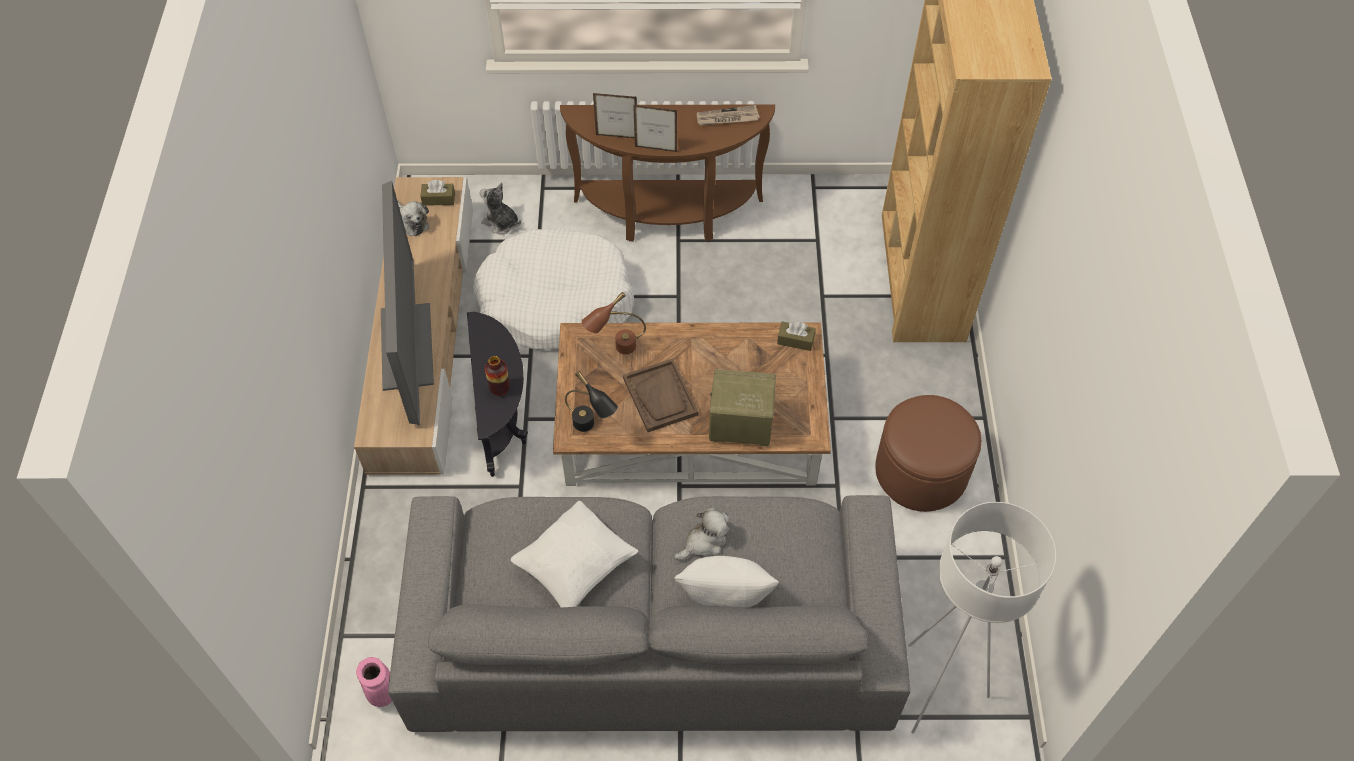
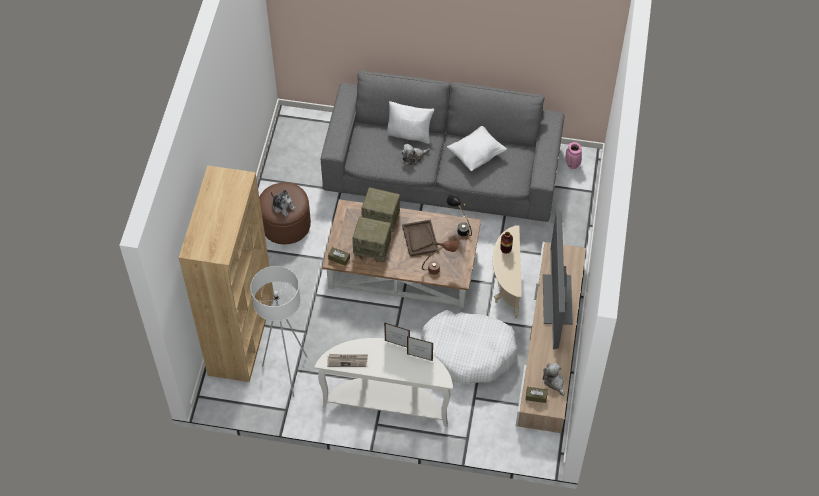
camera: 170 degrees left, 0 degrees up
(501, 223) = (497, 415): plush toy -> plush toy (283, 207)
(502, 417) = (506, 286): black side table -> beige side table
(668, 217) = (387, 402): brown console table -> white console table
(741, 368) = (373, 247): none -> radio
(936, 689) = (316, 130): white floor lamp -> white floor lamp (287, 373)

